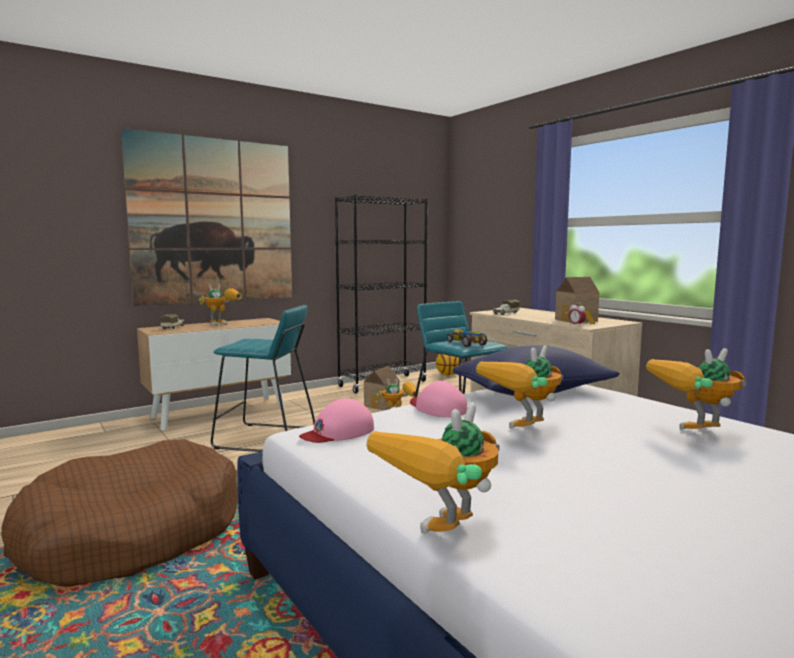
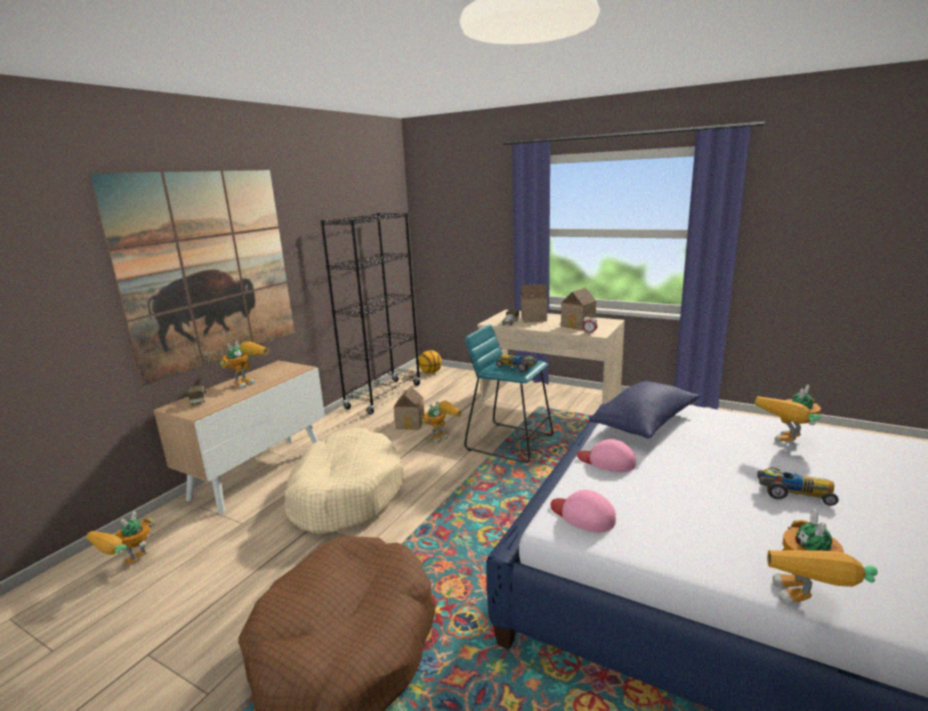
camera: 25 degrees left, 10 degrees up
(265, 439) = (345, 494): turquoise stool -> beige dog bed
(338, 432) = (583, 515): pink cap -> pink cap turned 105 degrees clockwise
(523, 432) = (698, 473): toy robot -> toy robot (130, 567)
(536, 313) = (533, 318): none -> toy house
(617, 466) = (793, 493): none -> toy car

